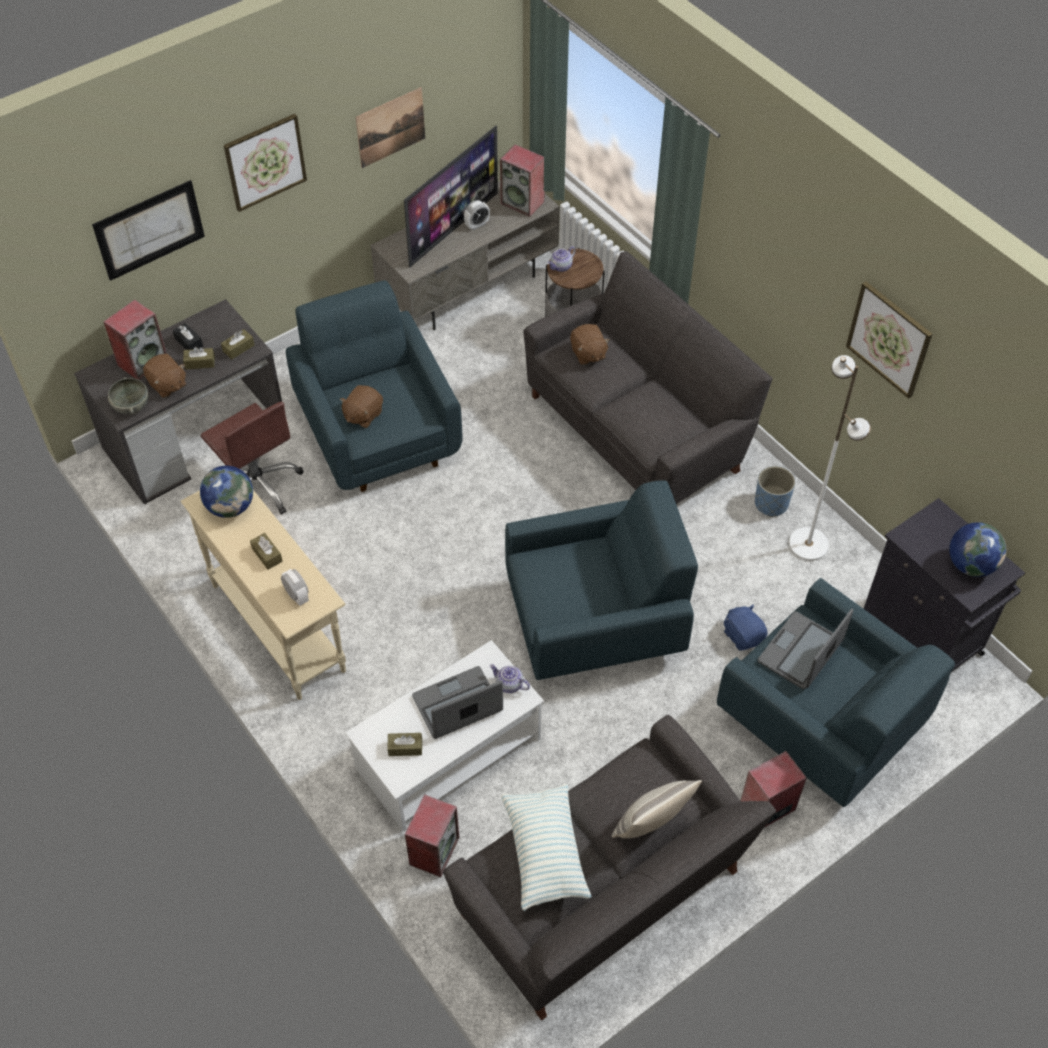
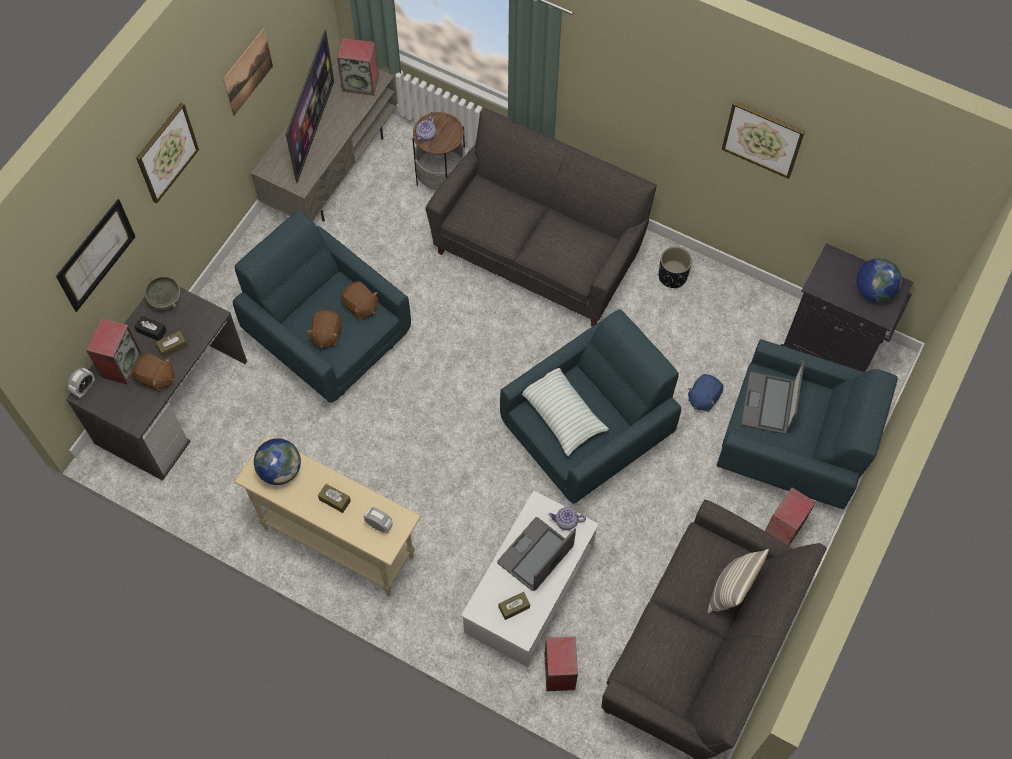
camera: 25 degrees left, 10 degrees up
(131, 406) = (136, 411): grey bowl -> grey bowl (165, 300)
(238, 348) = (199, 320): brown tissue box -> none
(258, 485) = (251, 424): brown office chair -> none
(477, 225) = (333, 119): alarm clock -> alarm clock (84, 388)
(545, 853) = (666, 647): pillow -> pillow (561, 414)
(588, 354) = (487, 209): brown plush toy -> brown plush toy (360, 307)
(743, 635) = (703, 398): blue plush toy -> blue plush toy turned 90 degrees counterclockwise
(771, 504) = (672, 276): blue planter -> black planter
(809, 544) = (716, 300): white floor lamp -> none

